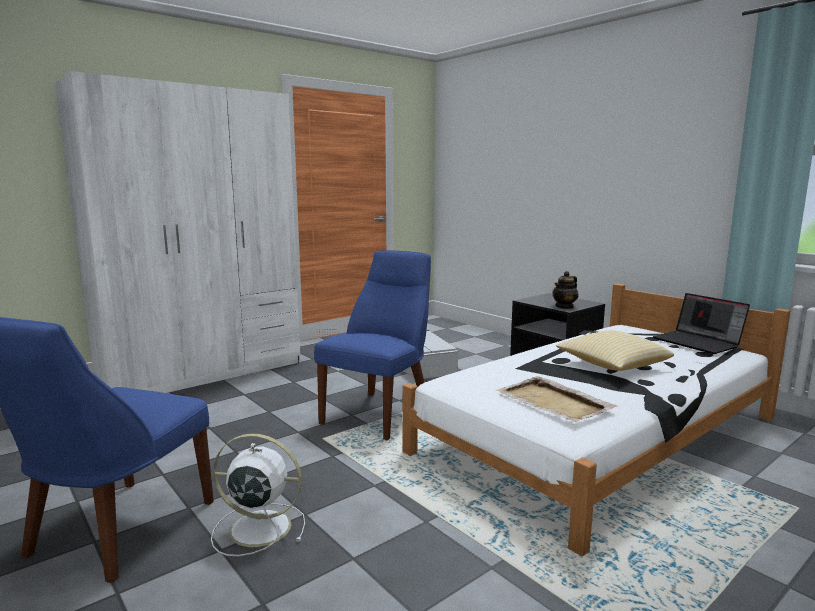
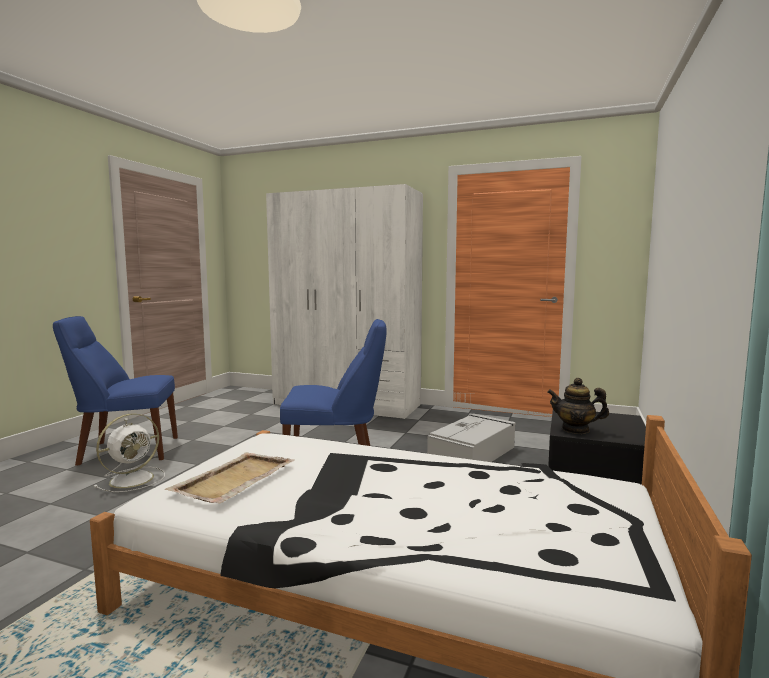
camera: 60 degrees right, 5 degrees down
(257, 528) = (133, 479): white fan -> white fan turned 60 degrees clockwise
(612, 366) = (392, 494): pillow -> none
(698, 342) = (616, 546): laptop -> none

